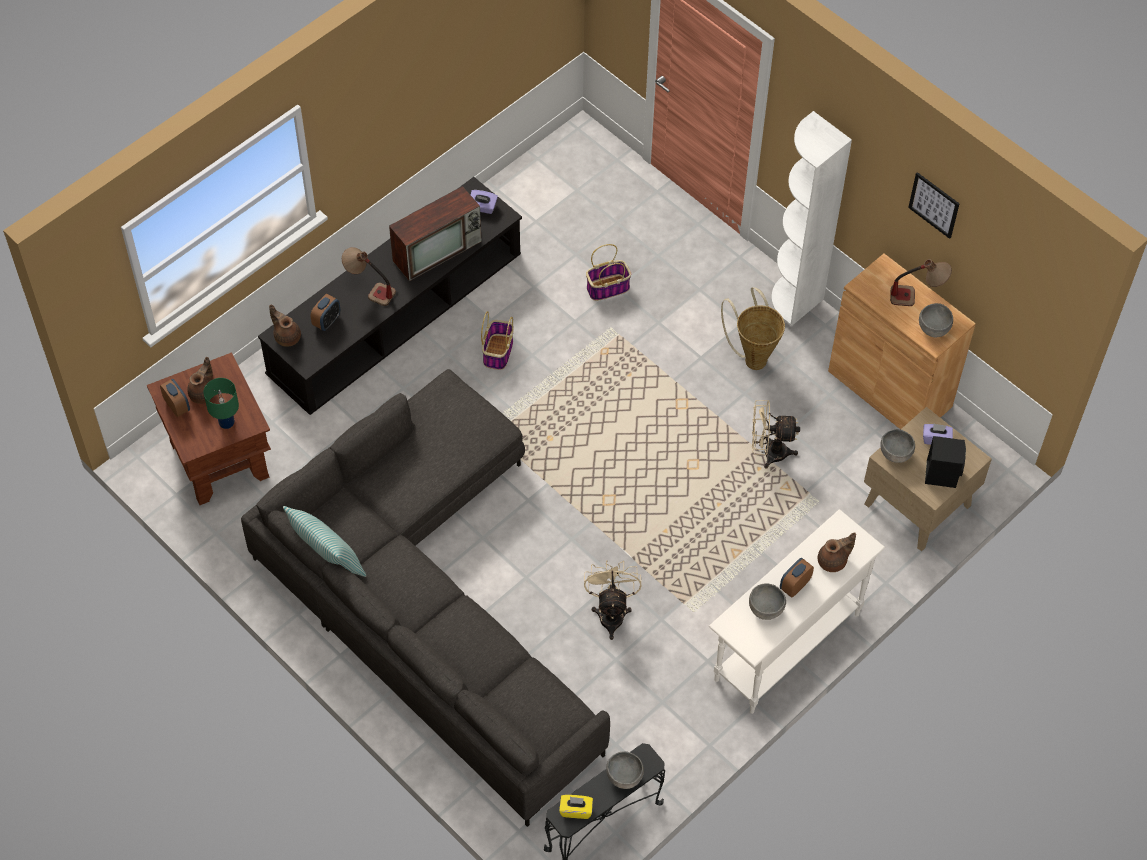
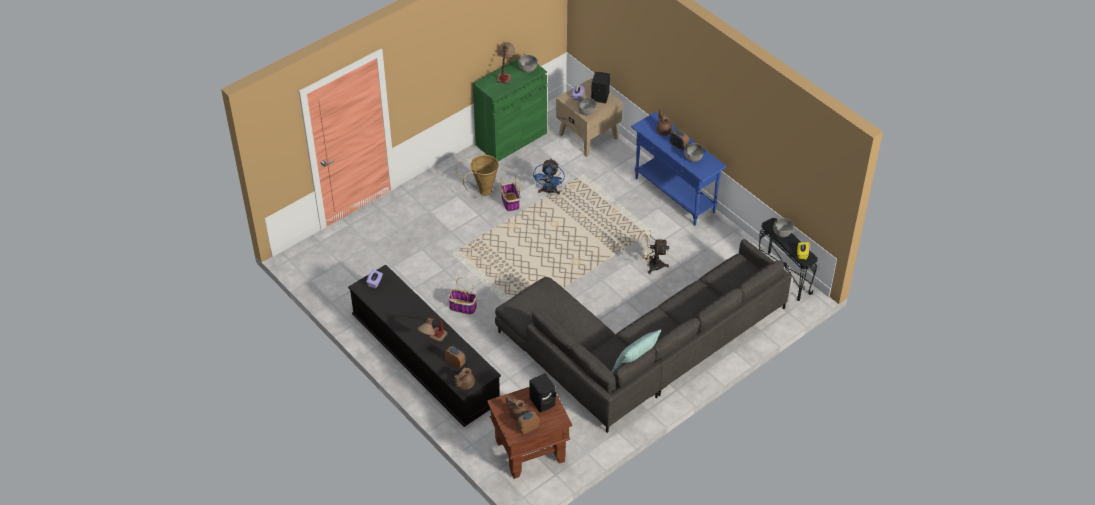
camera: 85 degrees left, 10 degrees down
(227, 423) = (543, 401): green table lamp -> black speaker
(438, 250) = (406, 306): television -> none
(608, 287) = (421, 252): basket -> basket (510, 202)
(768, 452) = (549, 191): beige fan -> blue fan
(786, 647) = (674, 195): white console table -> blue console table
(792, 303) = (445, 172): white bookcase -> none
(889, 389) = (511, 139): brown cabinet -> green cabinet
(934, 205) = (487, 22): picture -> none

